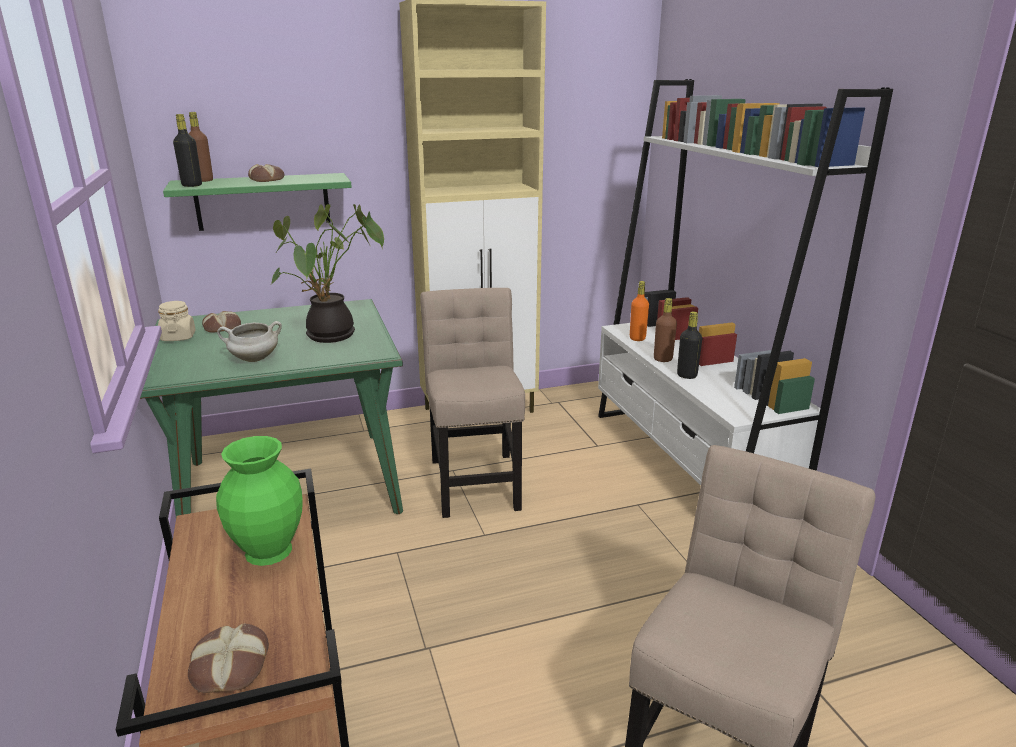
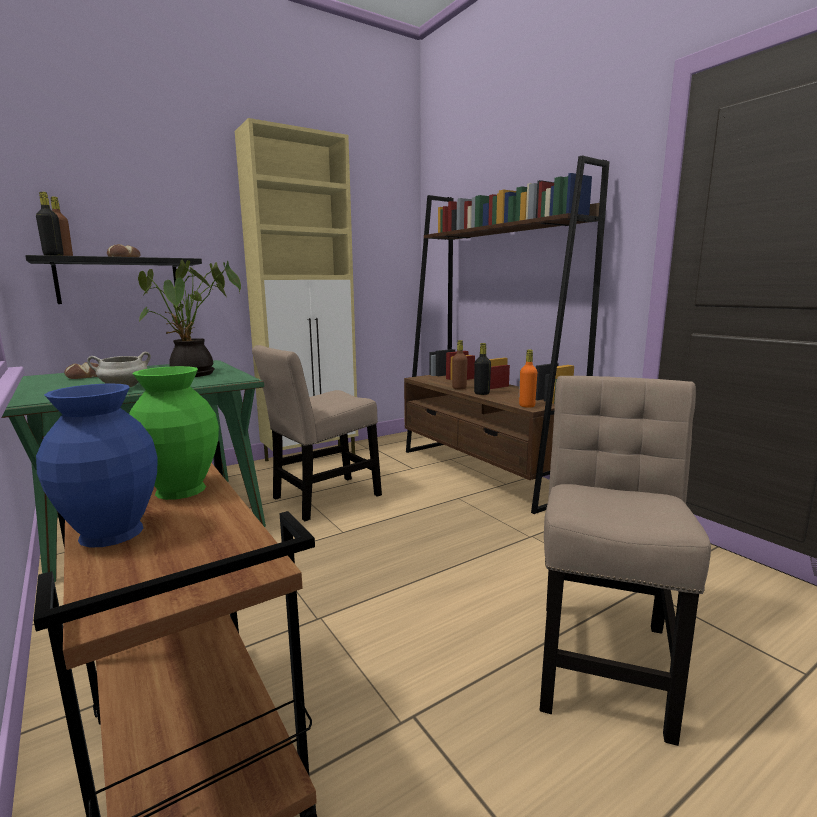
camera: 15 degrees left, 10 degrees down
(178, 337) = (40, 382): beige jar -> none
(200, 606) = (114, 532): none -> blue vase
(229, 666) = (167, 568): bread -> none
(263, 201) = (119, 281): green shelf -> black shelf
(475, 480) = (322, 498): beige chair -> beige chair turned 105 degrees counterclockwise
(637, 338) = (434, 381): orange bottle -> orange bottle (527, 406)
(687, 465) = (483, 472): white bookcase -> brown bookcase

